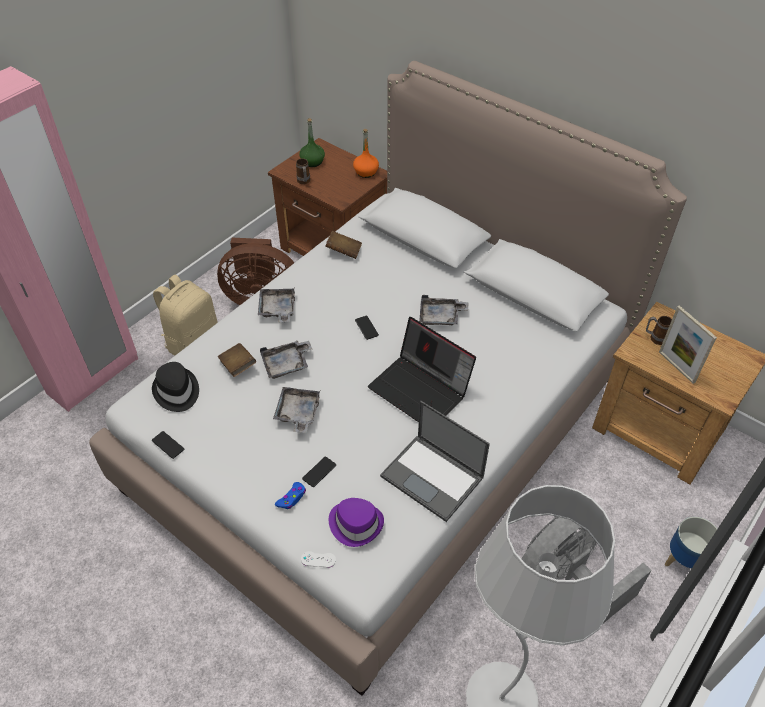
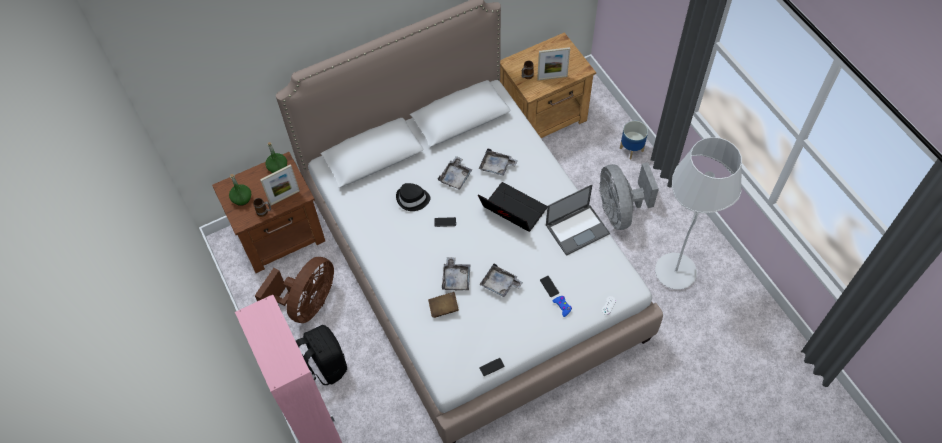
camera: 65 degrees left, 10 degrees up
(176, 391) = (449, 351): black hat -> black hat (413, 199)
(192, 341) = (325, 365): beige backpack -> black backpack
(277, 309) = (400, 270): grey tray -> grey tray (496, 166)
(330, 189) = (284, 197): none -> picture frame
(344, 252) = (362, 211): brown book -> none
(356, 523) = (593, 278): purple hat -> none
(366, 172) = (278, 167): orange bottle -> green bottle
(421, 390) = (511, 211): laptop -> laptop turned 120 degrees counterclockwise

